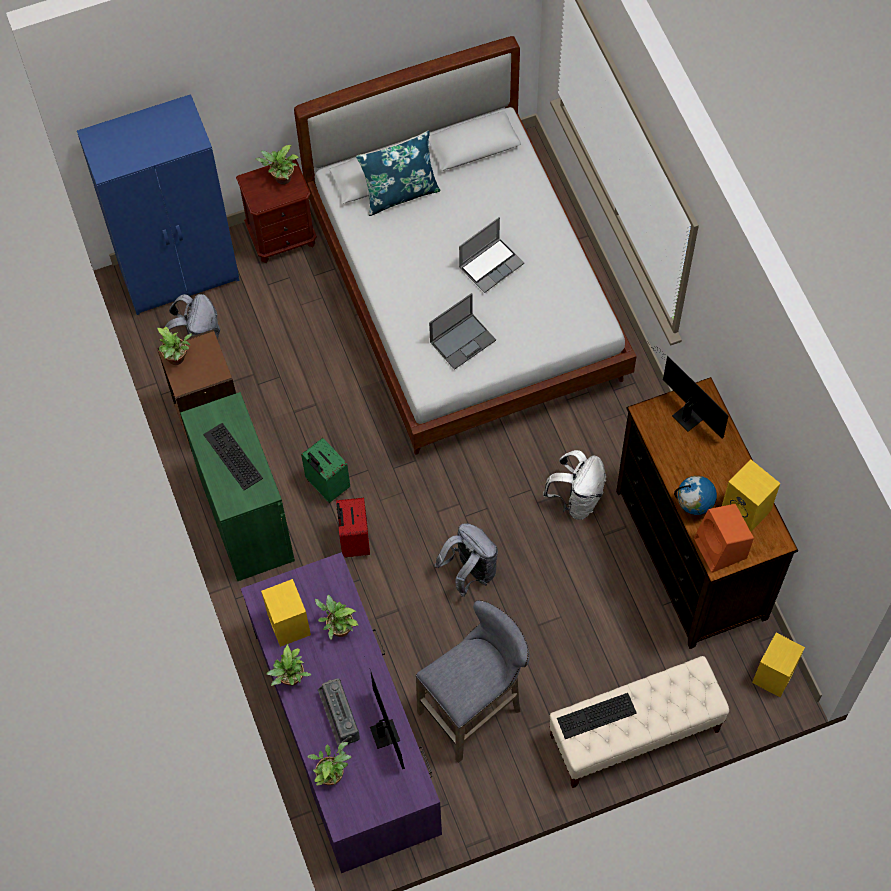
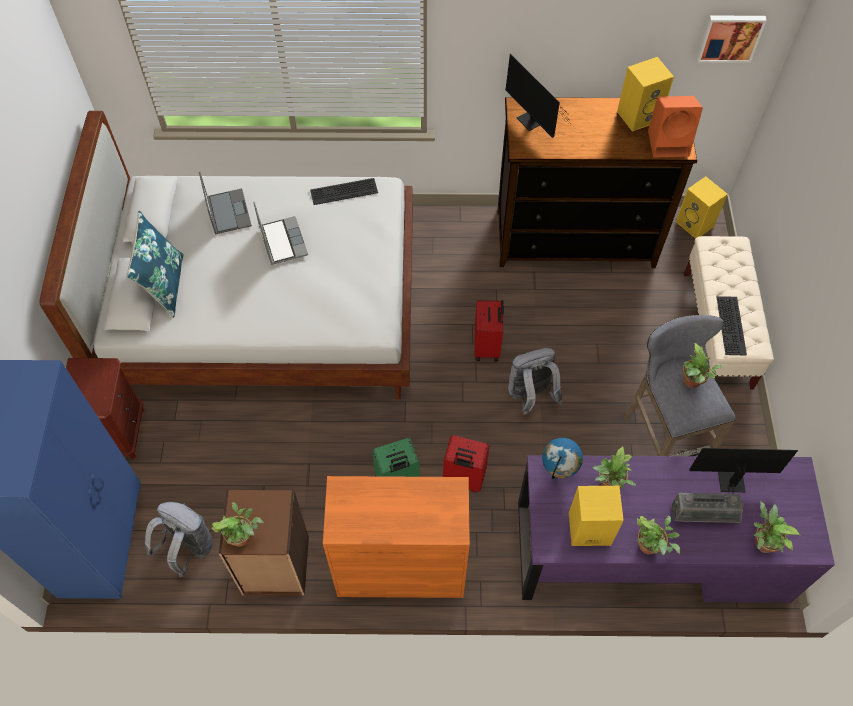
camera: 70 degrees left, 5 degrees down
(231, 456) = (399, 509): keyboard -> keyboard (343, 192)
(246, 519) = (401, 566): green cabinet -> orange cabinet
(281, 179) = (85, 377): potted plant -> potted plant (692, 383)
(463, 340) = (347, 287): laptop -> laptop (228, 211)
(510, 513) = (487, 347): none -> red suitcase
(576, 499) = (495, 296): white backpack -> none
(686, 413) = (532, 123): monitor -> monitor turned 105 degrees counterclockwise
(693, 507) = (623, 147): globe -> globe (559, 470)
(830, 540) = (730, 37): none -> picture

